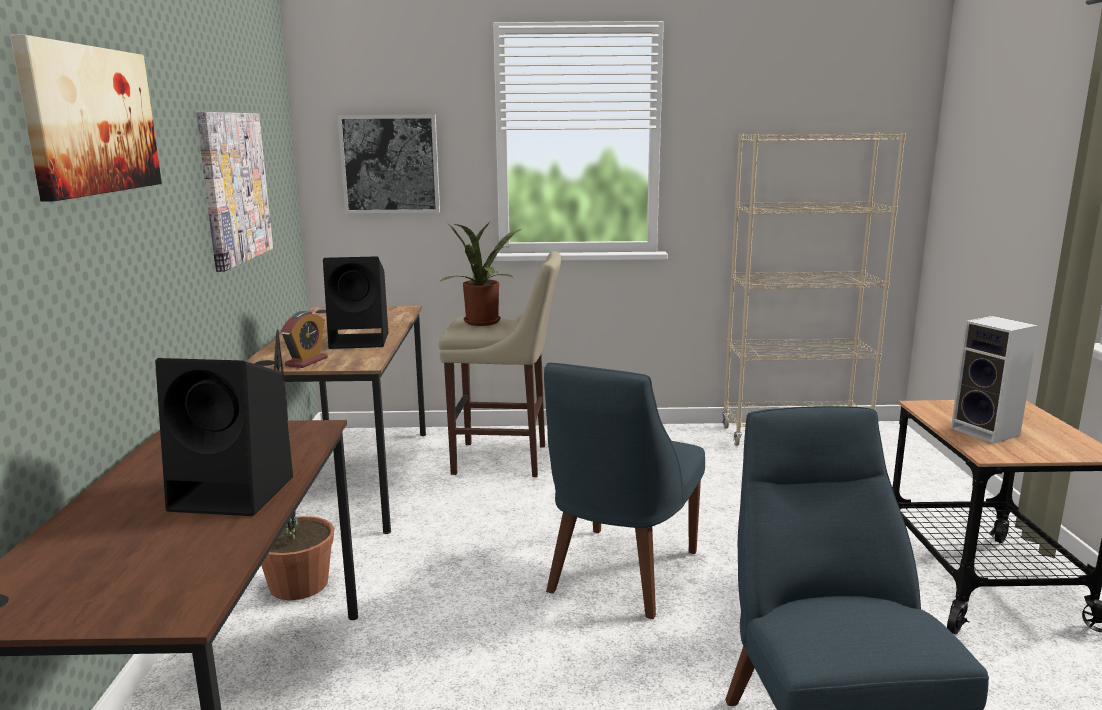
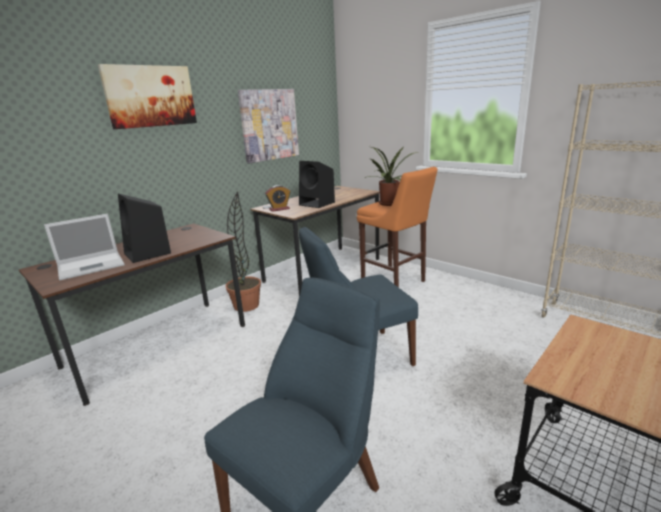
camera: 45 degrees right, 5 degrees up
(152, 553) = (92, 265): none -> laptop
(390, 164) = (374, 113): picture -> none
(506, 460) = (395, 282): beige stool -> orange stool
(988, 432) = (594, 364): speaker -> none

